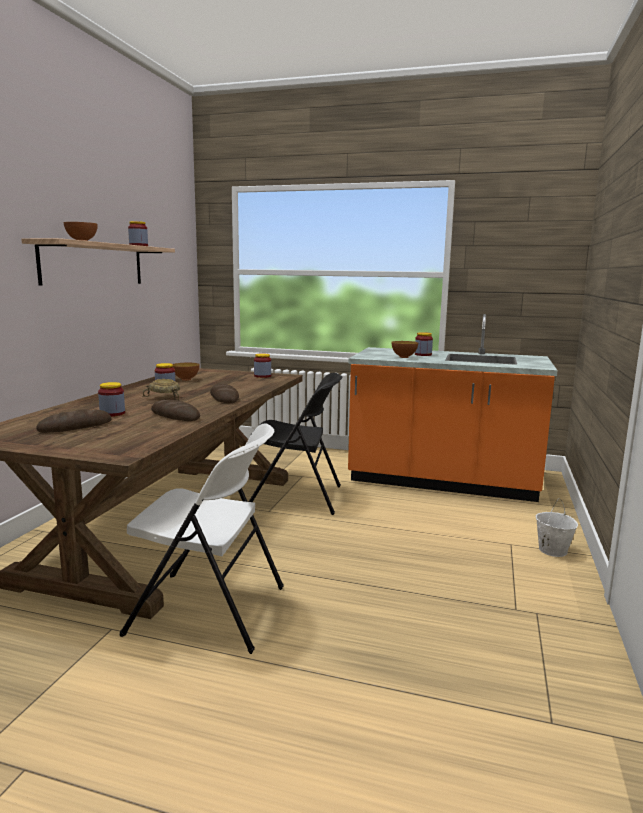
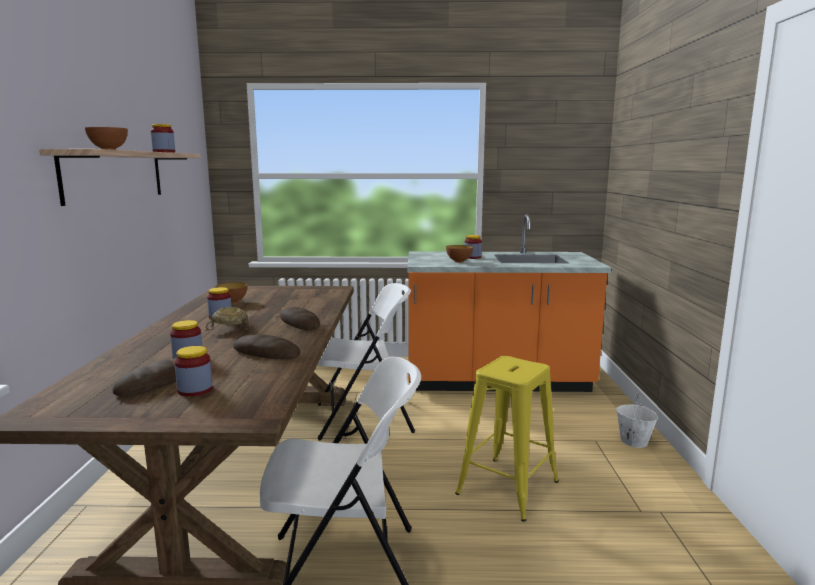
camera: 15 degrees left, 0 degrees up
(262, 376) = (313, 291): jar -> jar (195, 390)
(295, 497) = (363, 418): black chair -> white chair
(393, 570) = (508, 487): none -> yellow stool

